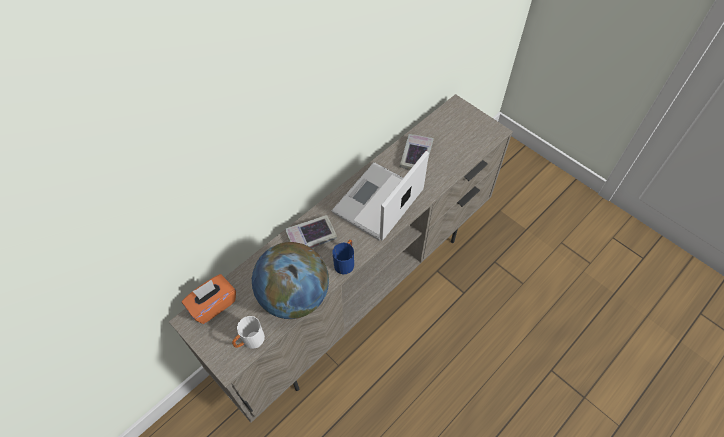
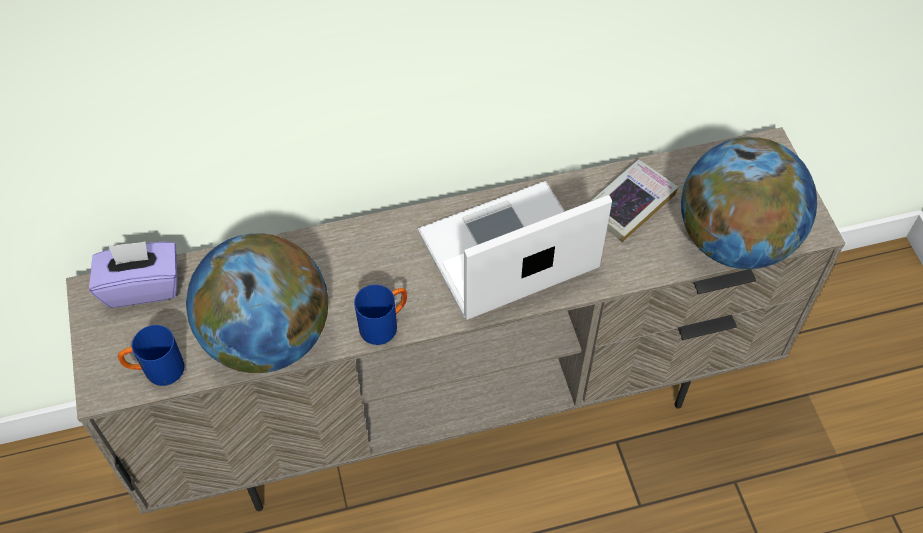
camera: 30 degrees right, 0 degrees up
(213, 304) = (142, 286): orange tissue box -> purple tissue box
(250, 341) = (156, 370): white mug -> blue mug
(311, 236) = (359, 255): book -> none
(469, 150) = (734, 240): none -> globe

